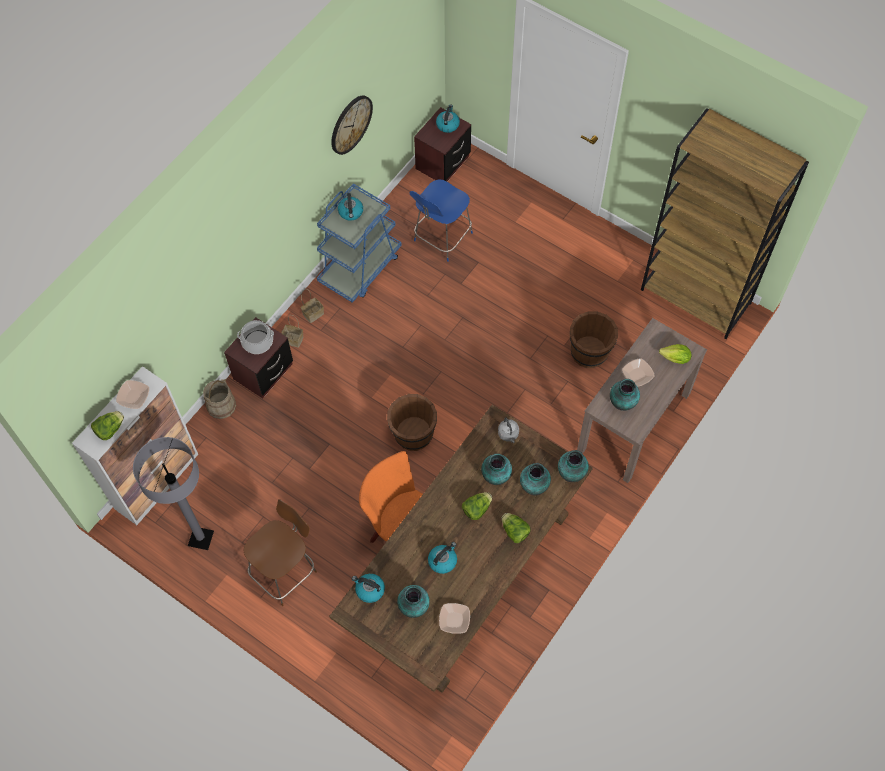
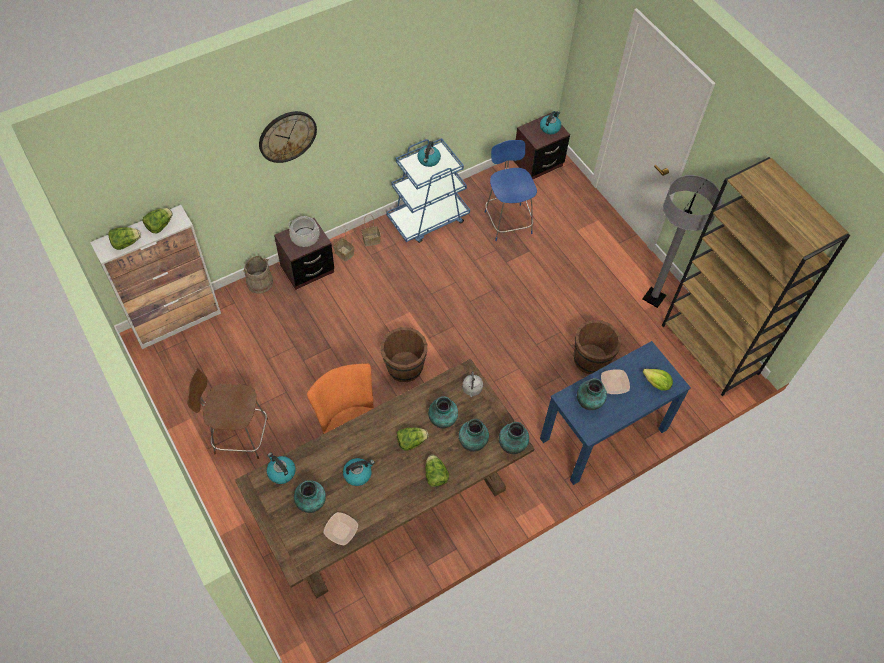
camera: 20 degrees right, 5 degrees down
(134, 397) = (160, 226): bowl -> lettuce
(201, 538) = (186, 380): grey floor lamp -> grey floor lamp (653, 298)
(285, 571) = (239, 435): brown chair -> brown chair turned 150 degrees counterclockwise
(350, 124) = (452, 80): wall clock -> wall clock (287, 136)
(441, 238) = (507, 221): blue chair -> blue chair turned 105 degrees clockwise
(634, 422) = (603, 434): brown console table -> blue console table

